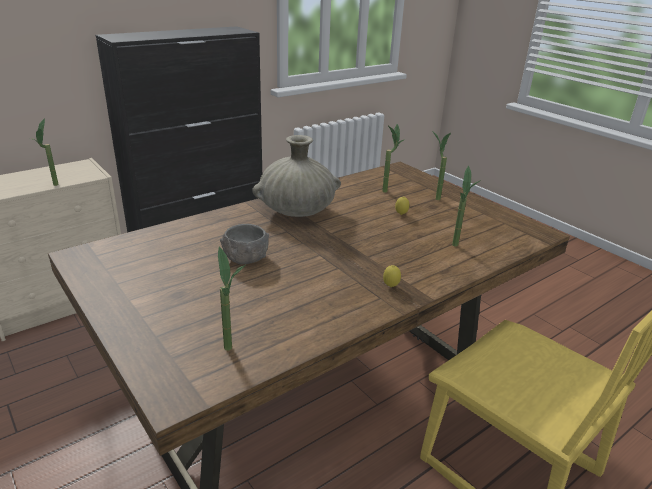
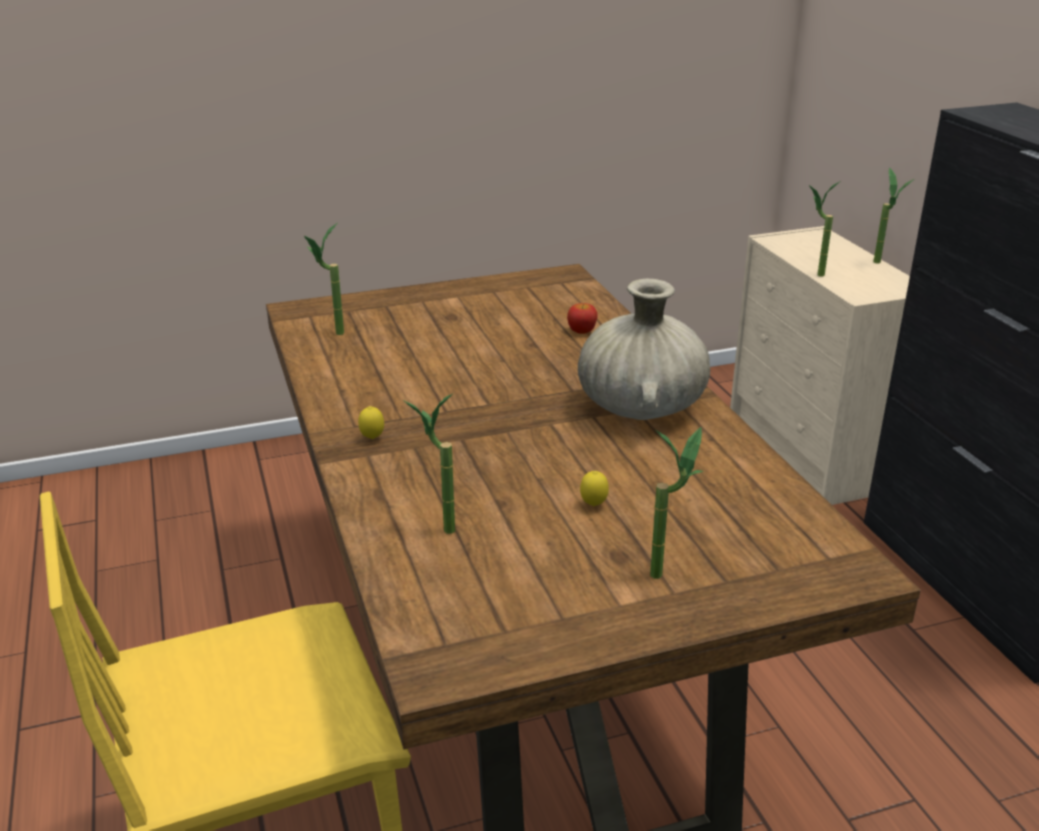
camera: 110 degrees right, 0 degrees up
(195, 237) = (582, 331): none -> apple
(246, 258) = (508, 356): grey bowl -> none
(387, 190) = (719, 519): potted plant -> potted plant (882, 264)

